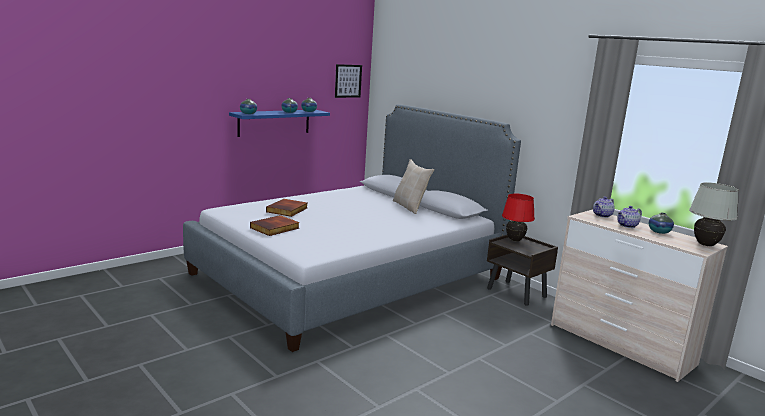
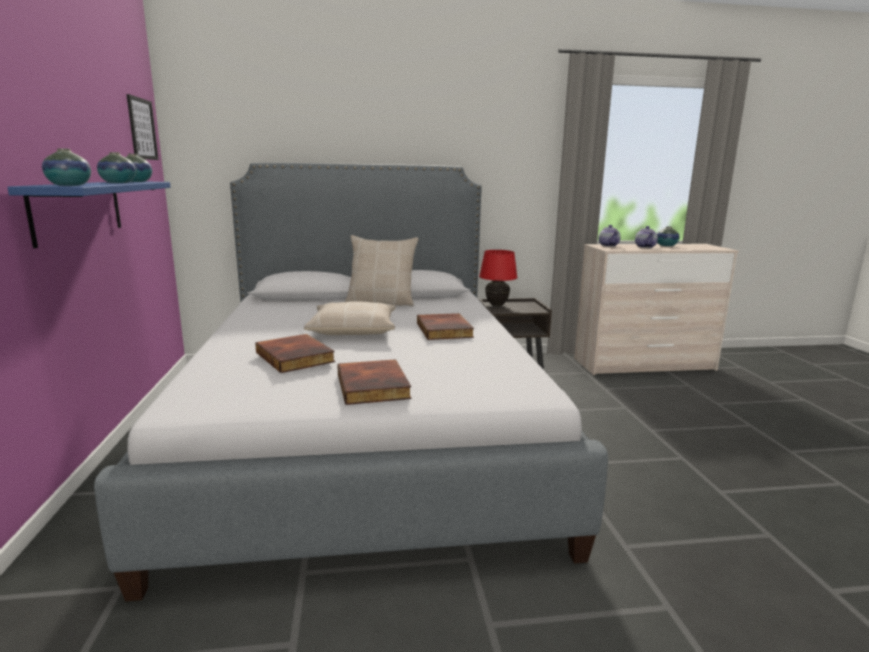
camera: 55 degrees left, 0 degrees up
(347, 211) = (353, 329): none -> beige pillow
(378, 227) = (445, 330): none -> book
(705, 245) = (705, 245): white table lamp -> none

